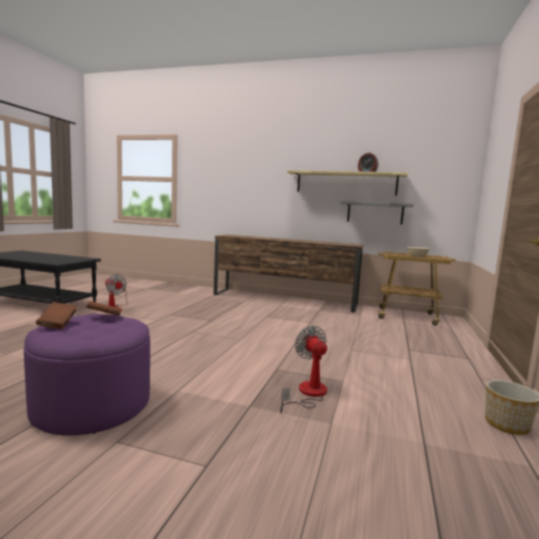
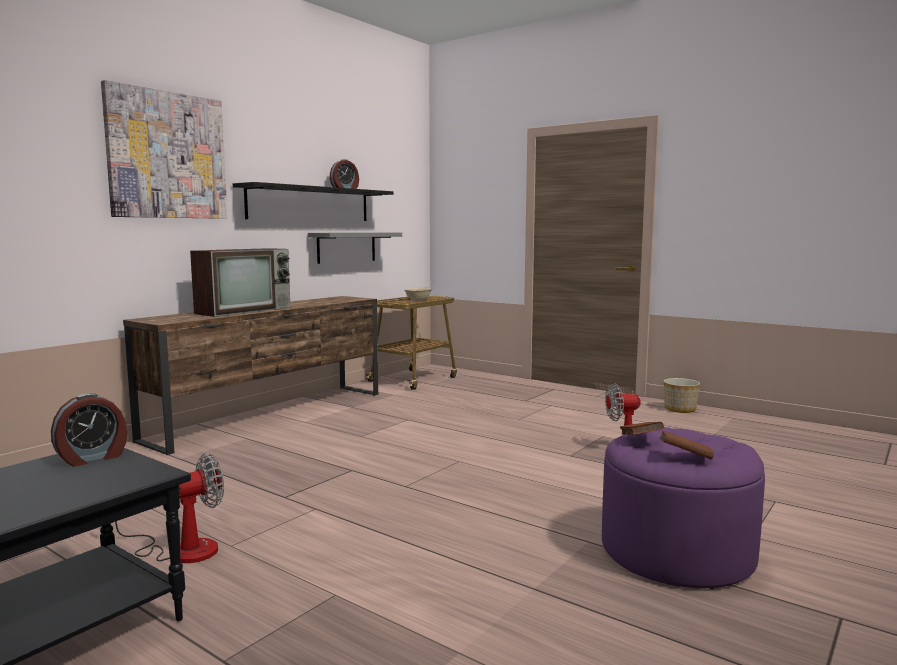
camera: 70 degrees left, 0 degrees up
(79, 259) = (92, 458): none -> alarm clock
(257, 160) = (167, 155): none -> picture
(272, 238) = (245, 310): none -> television
(346, 183) = (310, 204): beige shelf -> black shelf

